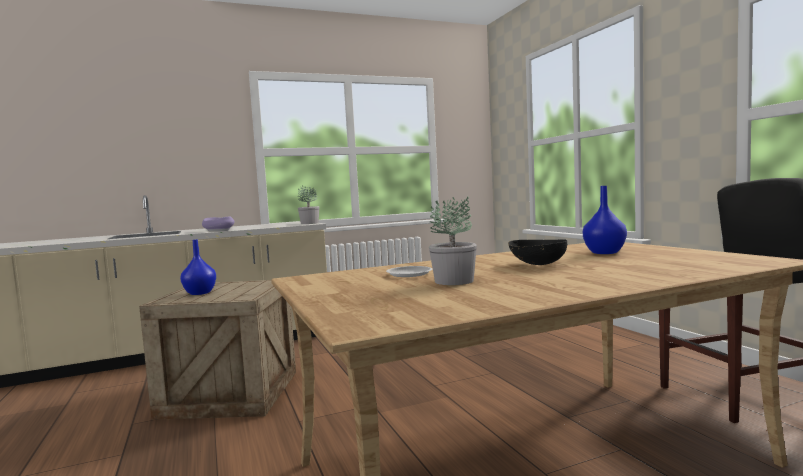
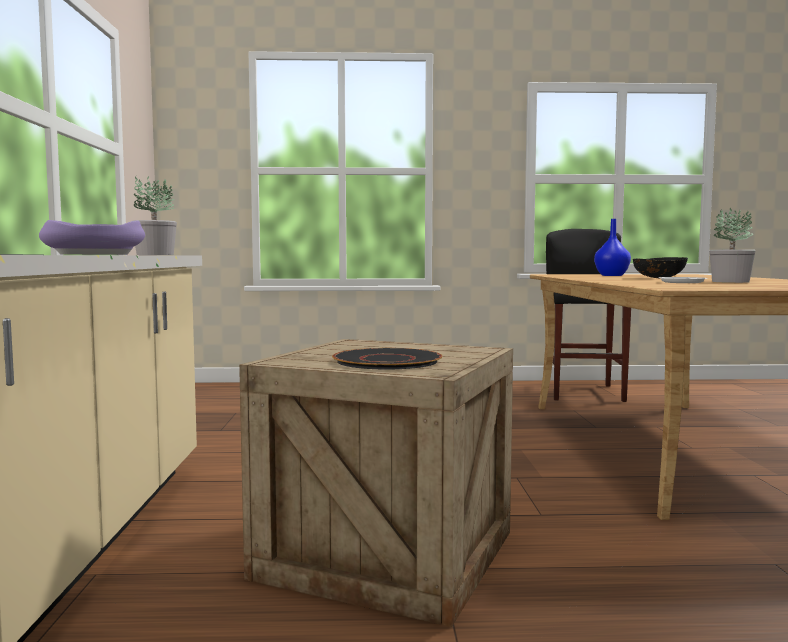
camera: 70 degrees left, 0 degrees up
(200, 293) = (387, 361): blue vase -> black plate

